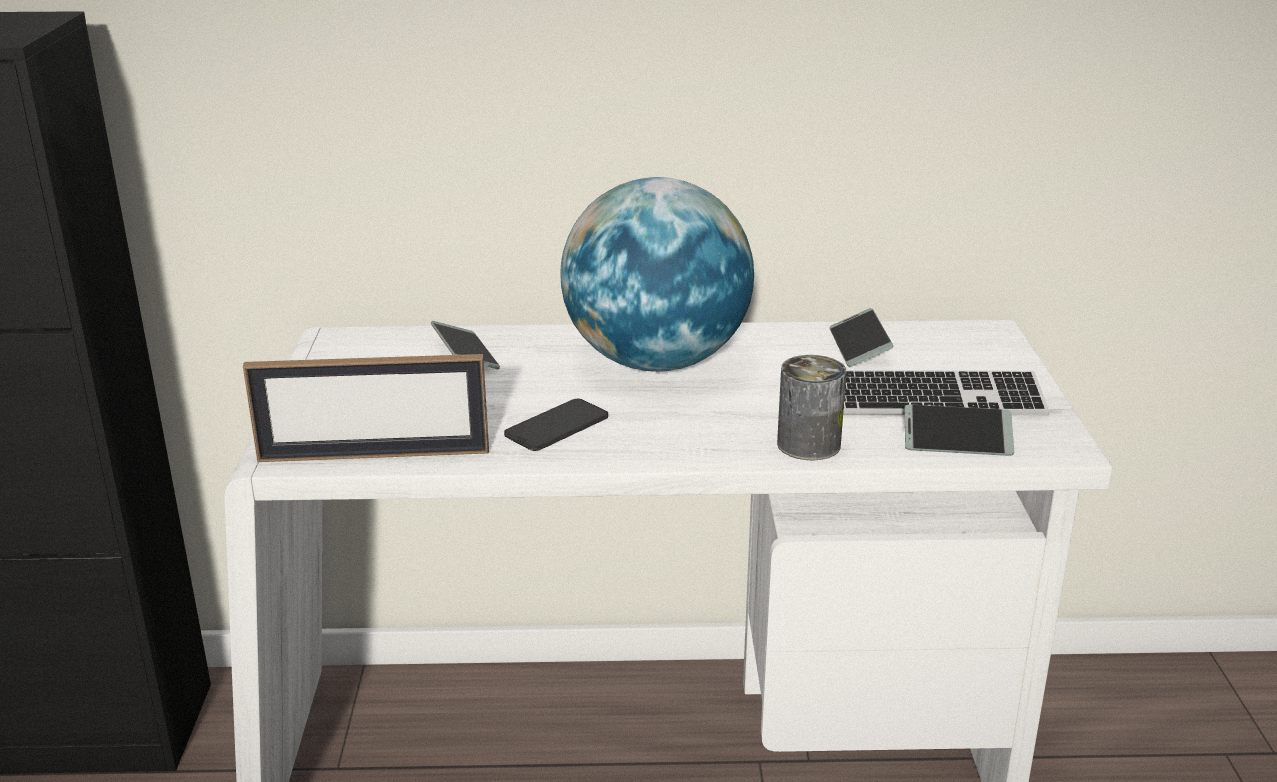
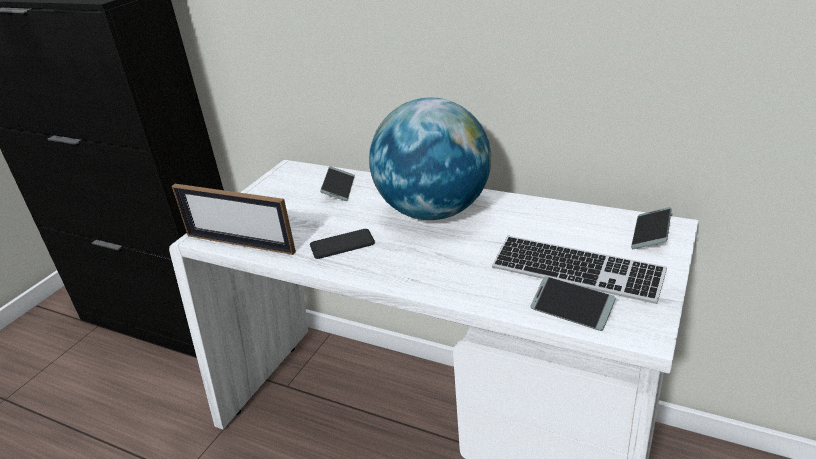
camera: 30 degrees right, 5 degrees up
(808, 444) = (471, 289): can -> none
(859, 347) = (567, 222): phone -> phone (650, 234)

